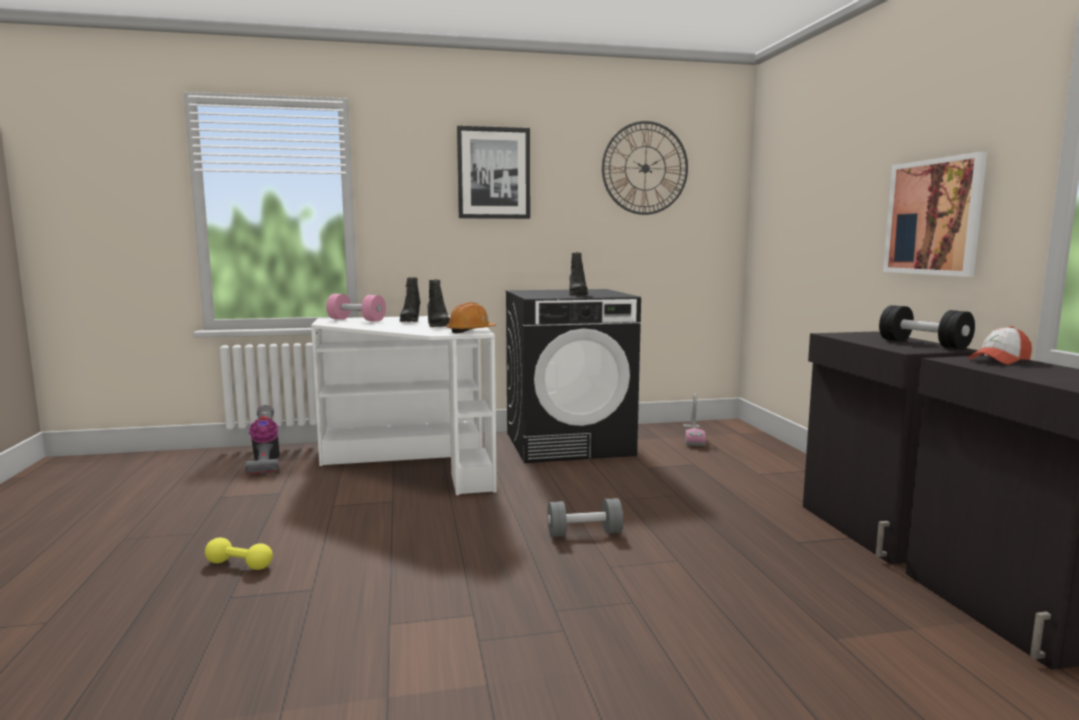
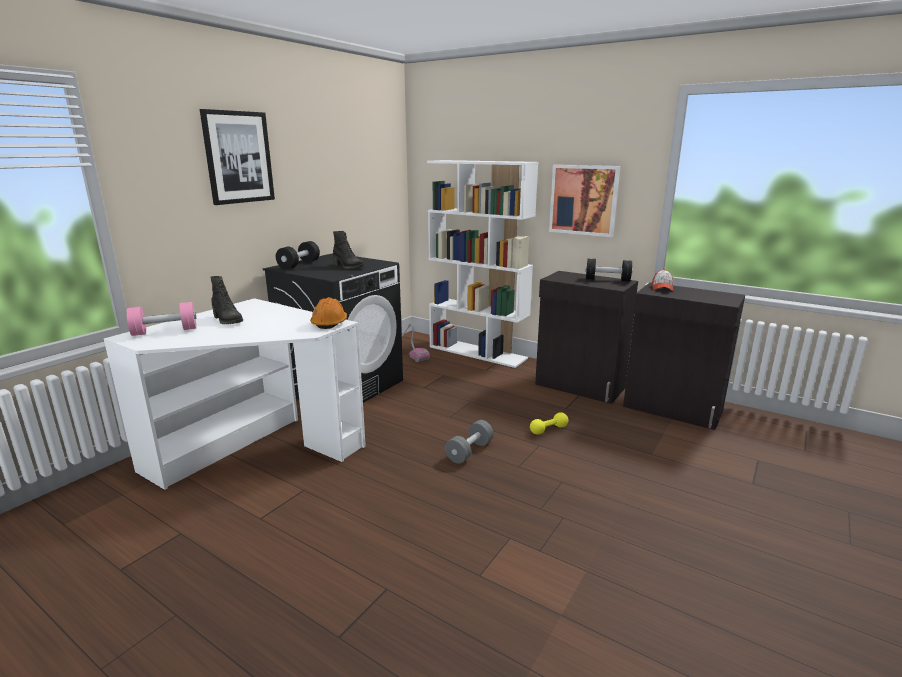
camera: 45 degrees left, 10 degrees up
(239, 565) = (288, 610): yellow dumbbell -> yellow dumbbell (548, 430)
(265, 463) = (93, 513): vacuum cleaner -> none
(438, 326) = (277, 322): black boot -> none
(541, 291) = (299, 265): none -> black dumbbell
(645, 168) = (347, 148): wall clock -> none
(784, 456) = (478, 352): none -> white bookcase

